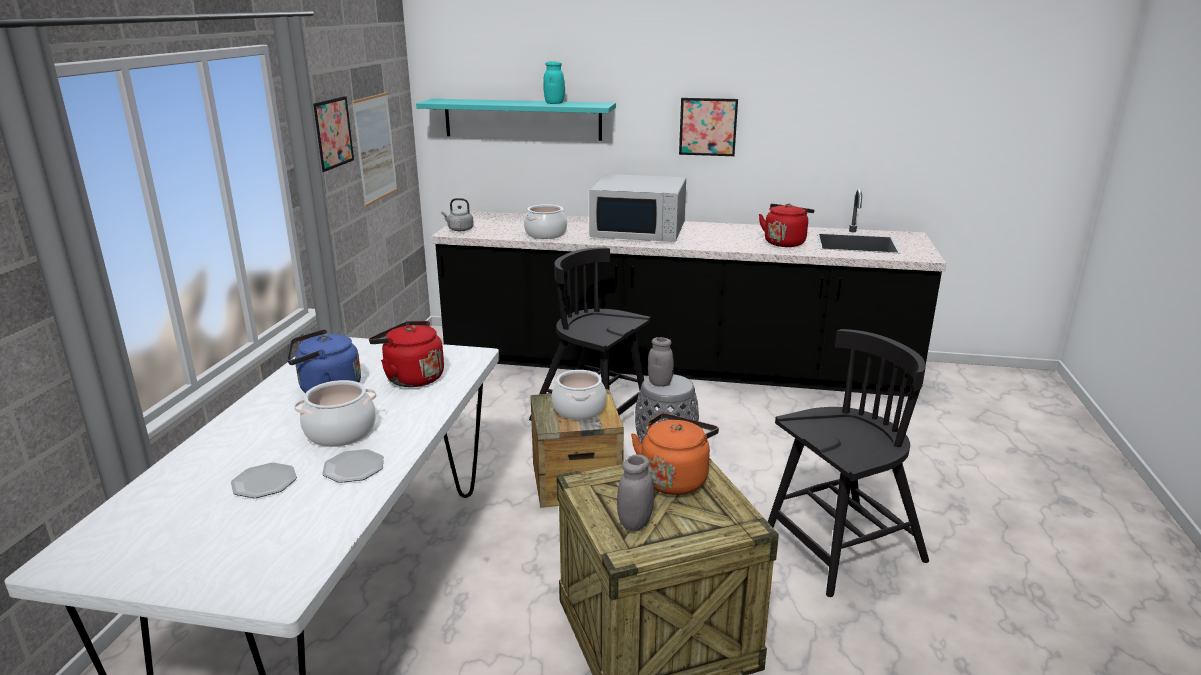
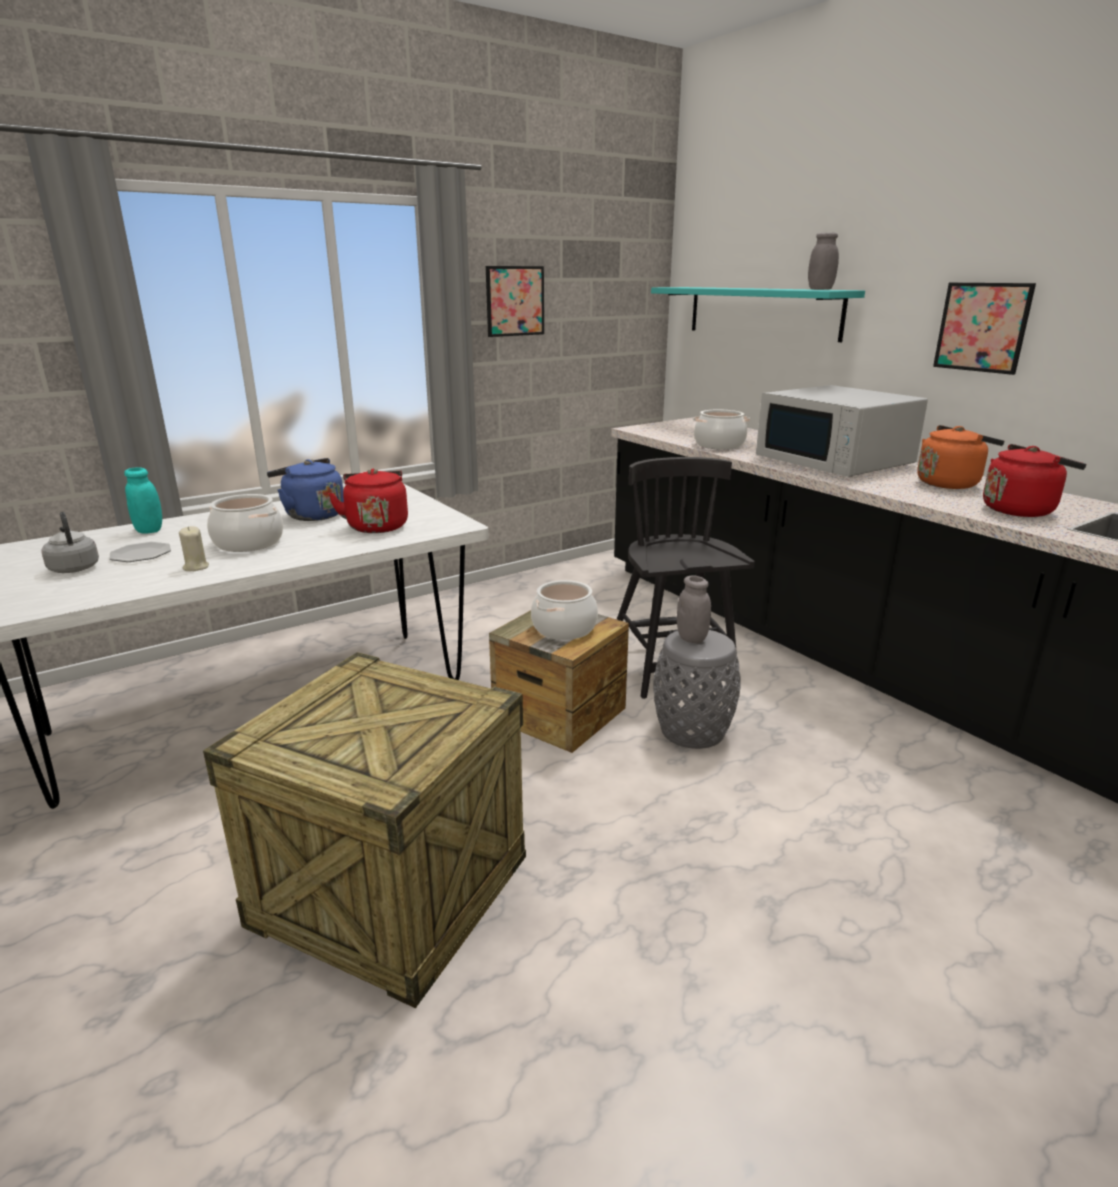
camera: 45 degrees right, 0 degrees up
(354, 468) = (196, 567): plate -> beige candle
(375, 148) = (587, 329): picture -> none
(459, 229) = (648, 428): grey kettle -> grey kettle (74, 568)
(554, 103) = (785, 289): turquoise jar -> turquoise jar (149, 530)
(635, 523) = (312, 723): grey jar -> grey jar (820, 289)
(675, 478) = (432, 707): orange kettle -> orange kettle (950, 483)
(841, 548) = (729, 956): black chair -> none

